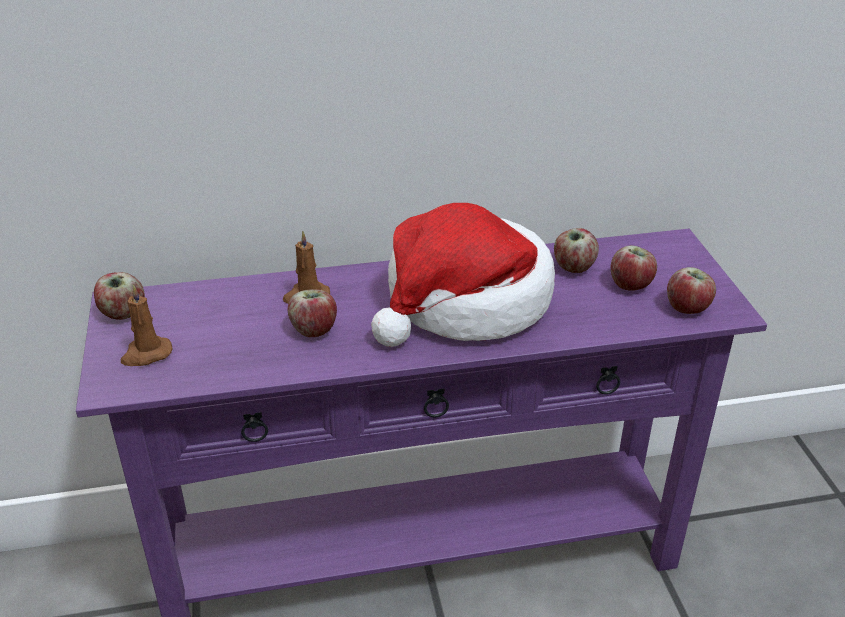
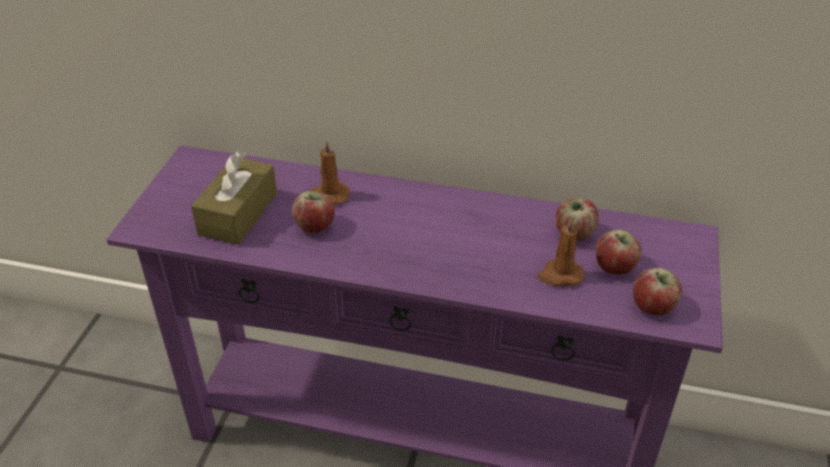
camera: 25 degrees right, 5 degrees up
(123, 313) = (188, 169): apple -> none
(146, 354) = (181, 208): brown candle -> brown candle (560, 275)
(218, 341) = (238, 214): none -> brown tissue box
(465, 302) = (453, 239): hat -> none

